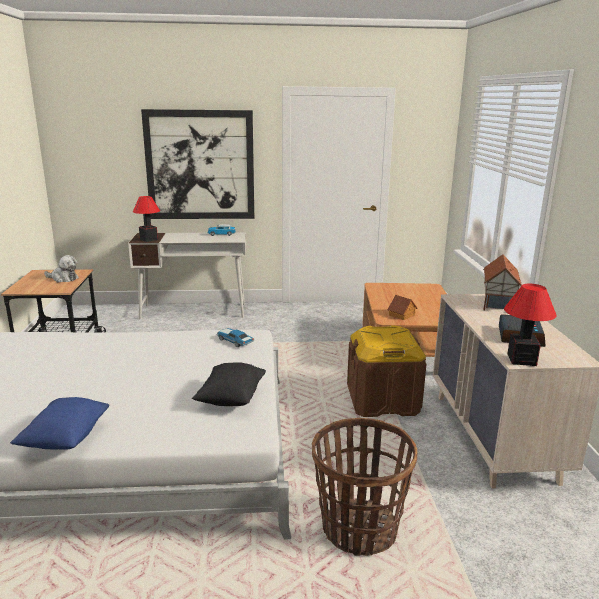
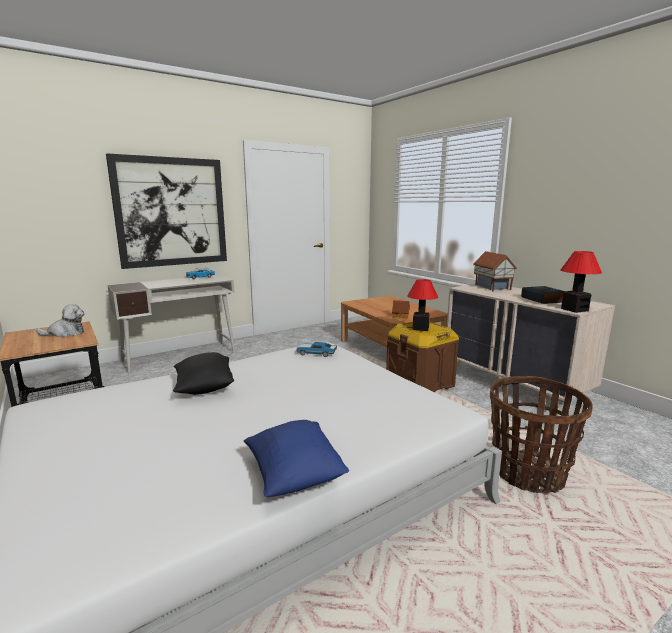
camera: 30 degrees left, 5 degrees down
(149, 239) = (132, 287): table lamp -> table lamp (420, 328)
(231, 398) = (389, 392): black pillow -> black pillow (204, 388)

